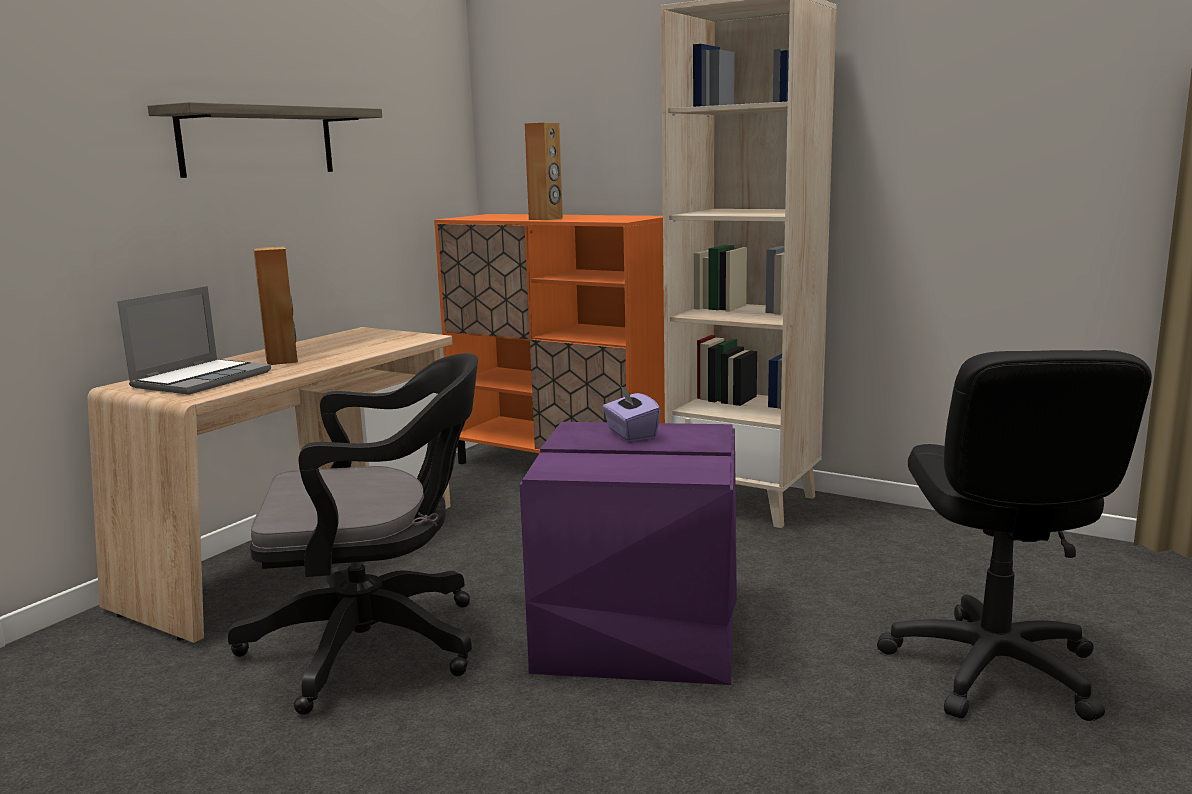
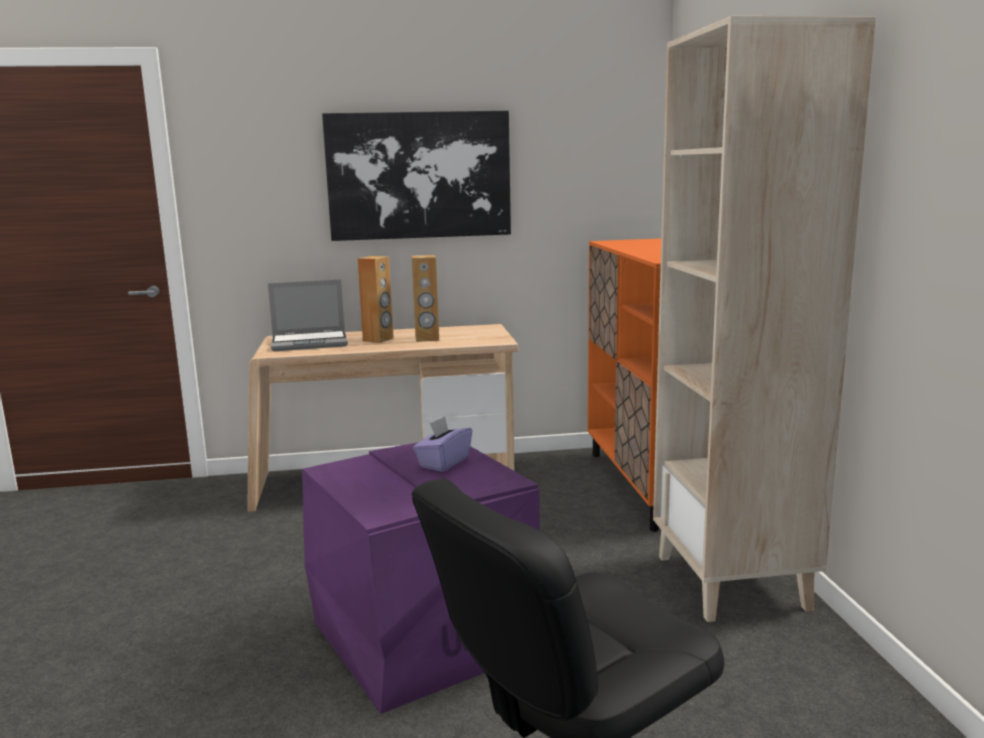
camera: 50 degrees right, 0 degrees up
(258, 141) = (419, 175): shelf -> picture
(378, 644) = (302, 558): black office chair -> none
(546, 219) = (641, 250): brown speaker -> brown speaker (427, 339)

